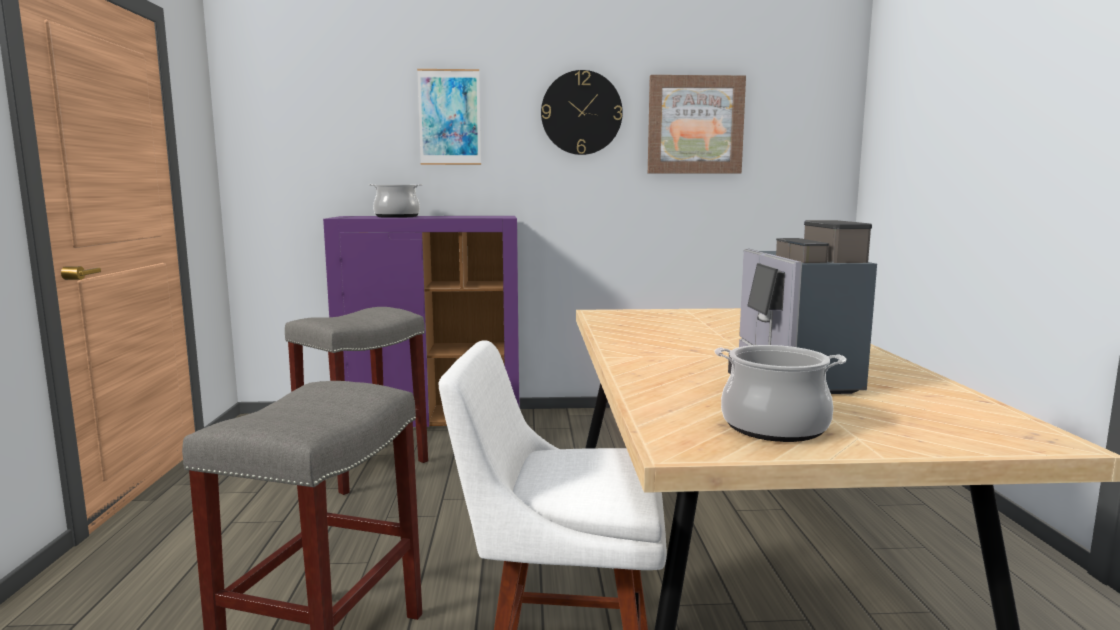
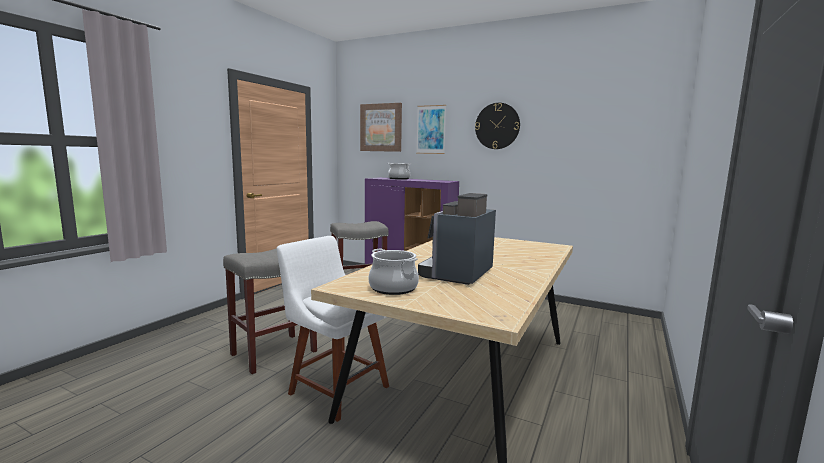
camera: 30 degrees right, 0 degrees up
(695, 125) = (564, 132): picture -> picture (381, 127)

